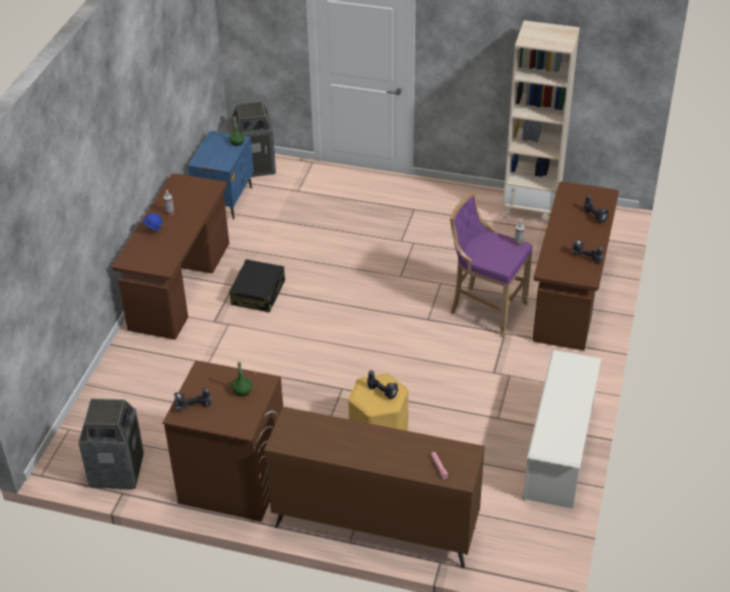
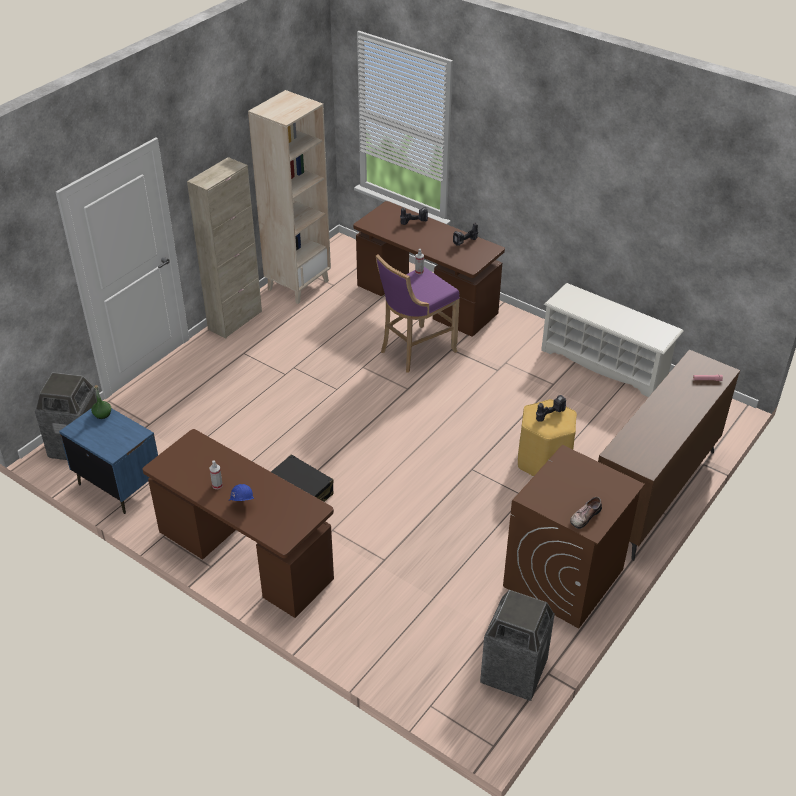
camera: 70 degrees left, 0 degrees up
(192, 408) = (584, 516): power drill -> shoe
(242, 391) = (573, 475): green bottle -> none
(454, 190) = (235, 320): none -> beige cabinet

